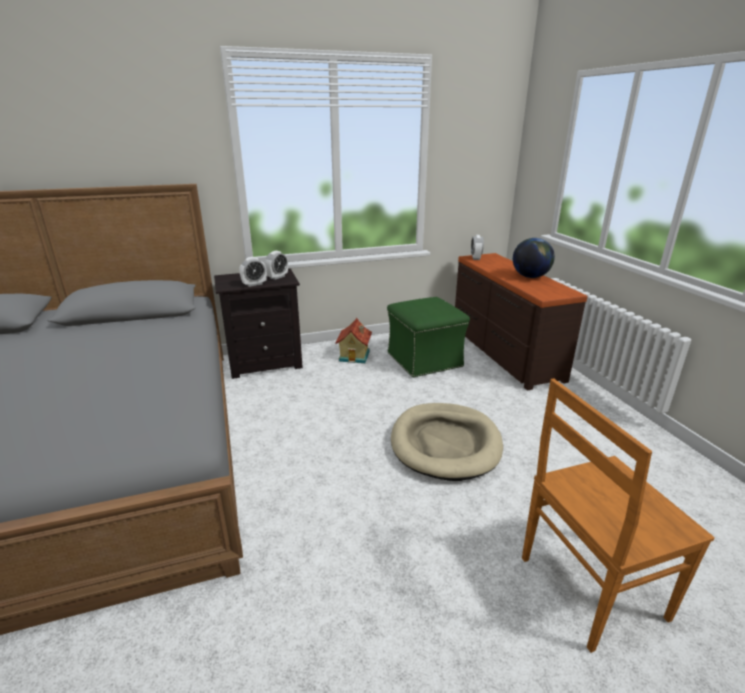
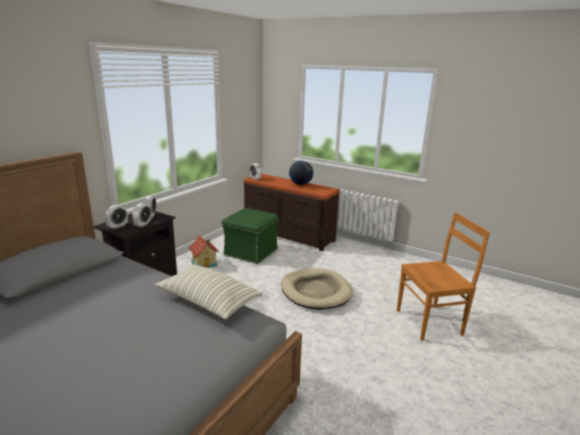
camera: 40 degrees left, 5 degrees down
(177, 390) = (208, 301): none -> pillow
(231, 280) = (117, 226): none -> alarm clock
(588, 588) = (430, 322): brown chair -> brown chair turned 135 degrees counterclockwise

